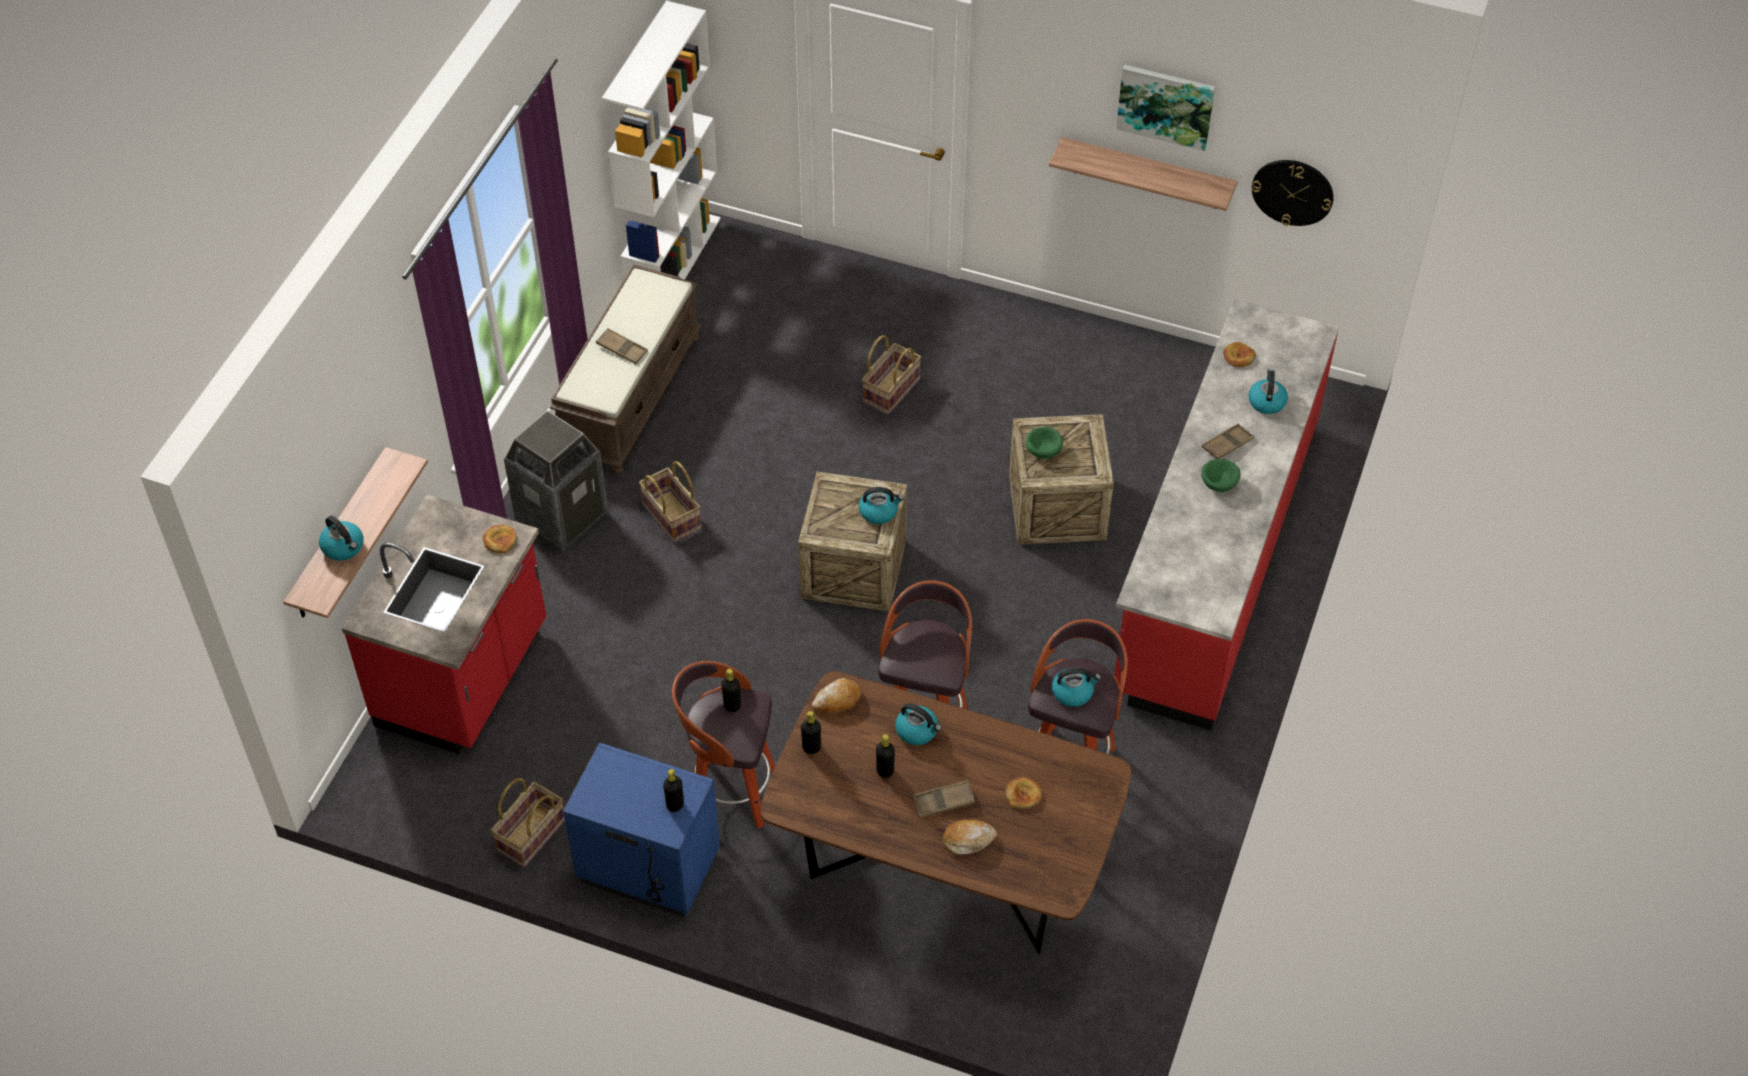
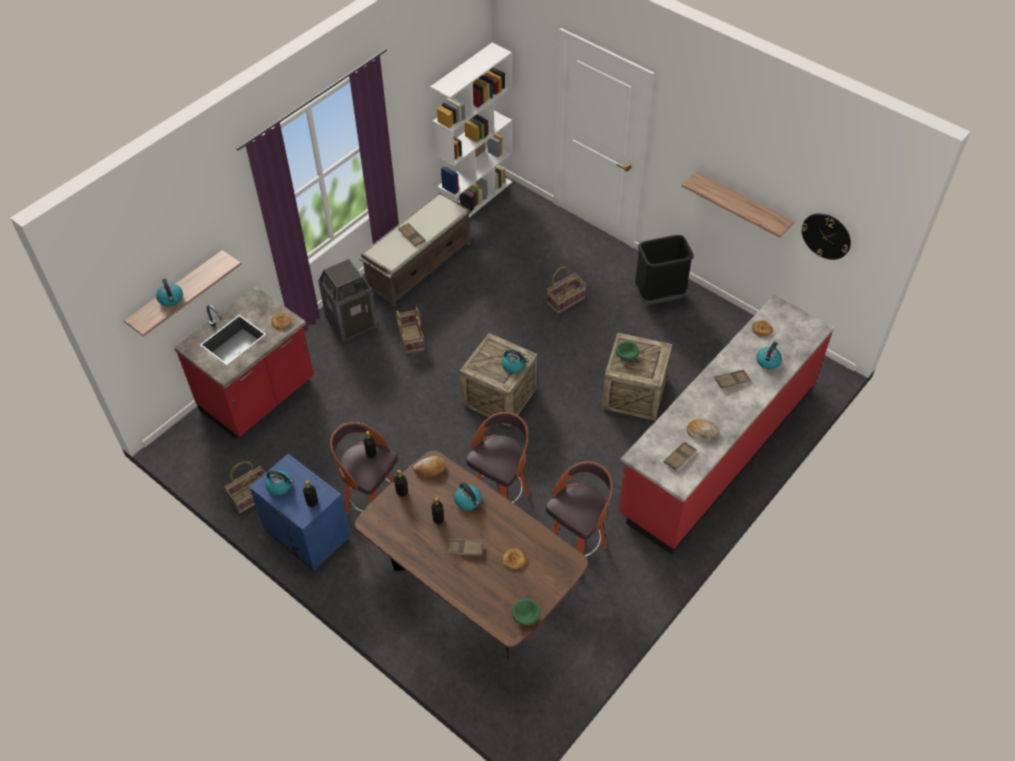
camera: 20 degrees right, 0 degrees up
(968, 840) = (468, 577): bread -> bread (701, 431)
(1032, 346) = (659, 296): none -> black trash can
(1073, 692) = (575, 505): kettle -> kettle (280, 486)
(1165, 105) = (757, 163): picture -> none
(1200, 578) = (679, 457): none -> brown tray
(1219, 483) = (717, 403): green bowl -> green bowl (526, 616)

